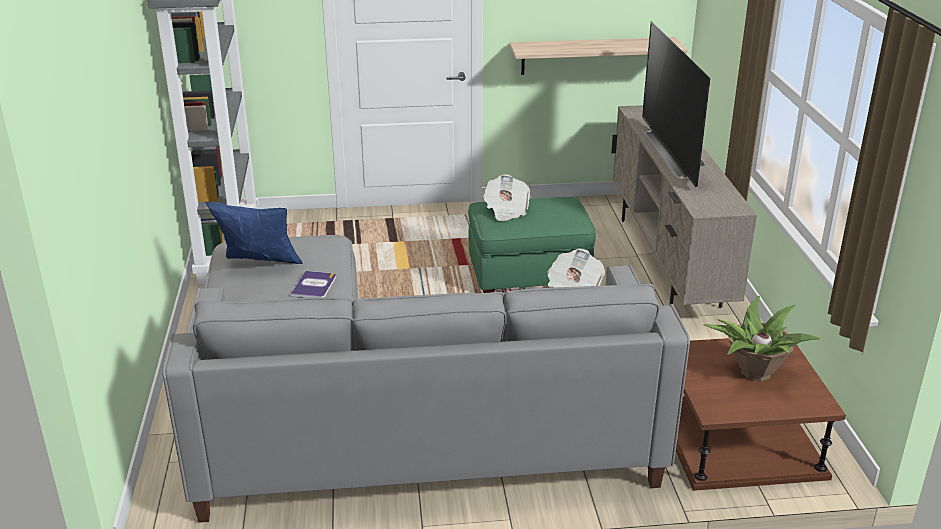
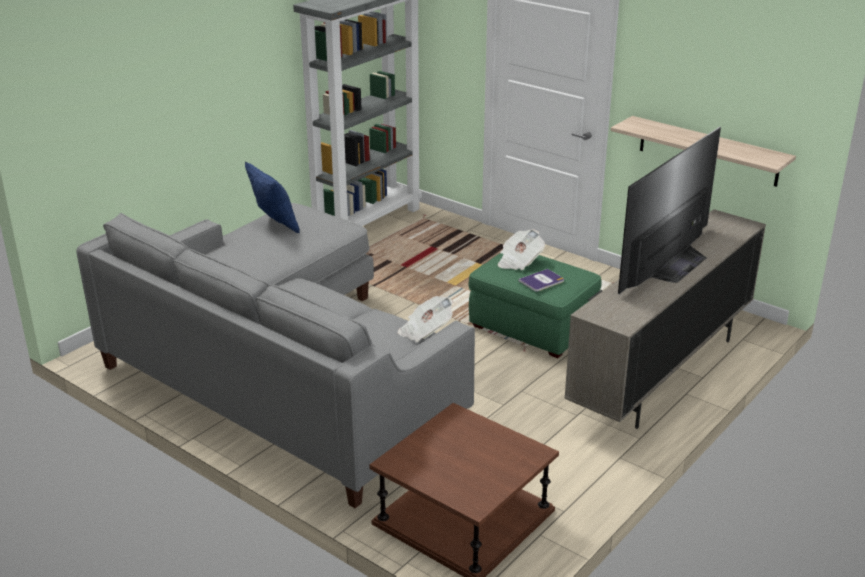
camera: 45 degrees right, 0 degrees up
(314, 286) = (280, 249): book -> book (541, 281)
(755, 373) = (474, 458): potted plant -> none

